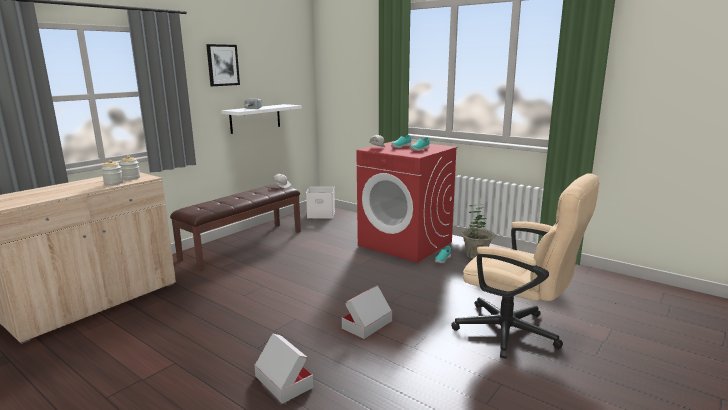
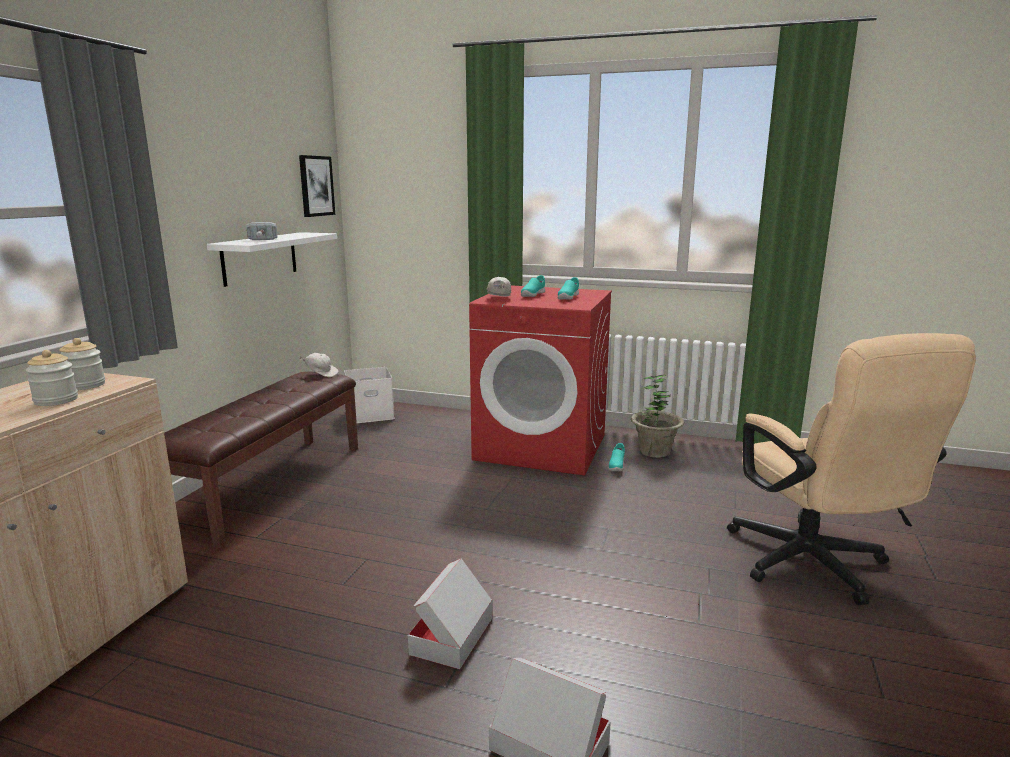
camera: 20 degrees left, 0 degrees up
(222, 65) = (205, 159): picture -> picture (316, 186)
(367, 324) = (598, 597): cardboard box -> cardboard box (452, 635)
(516, 334) = (815, 567): beige office chair -> beige office chair turned 60 degrees clockwise

